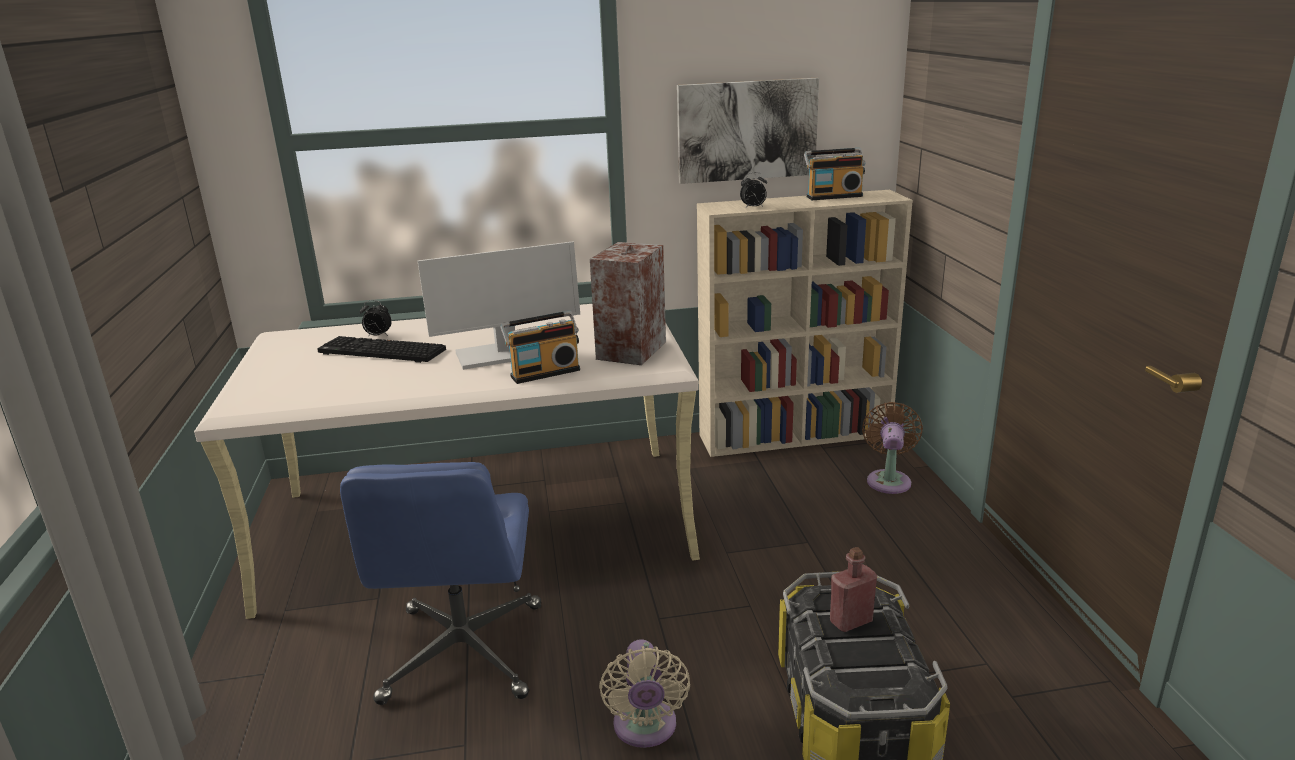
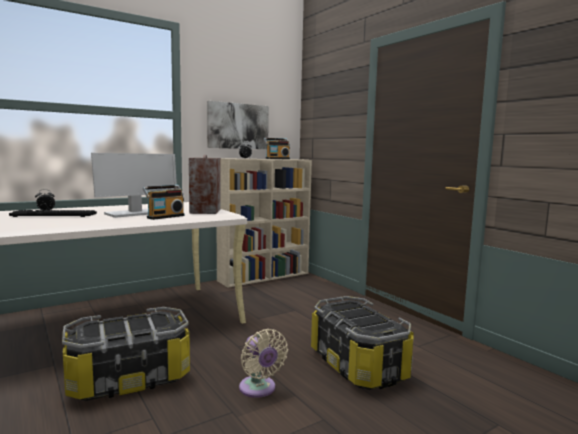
camera: 25 degrees left, 15 degrees down
(464, 654) = (129, 379): blue office chair -> storage box
(851, 621) = (352, 312): red bottle -> none
(888, 479) = (316, 286): brown fan -> none

